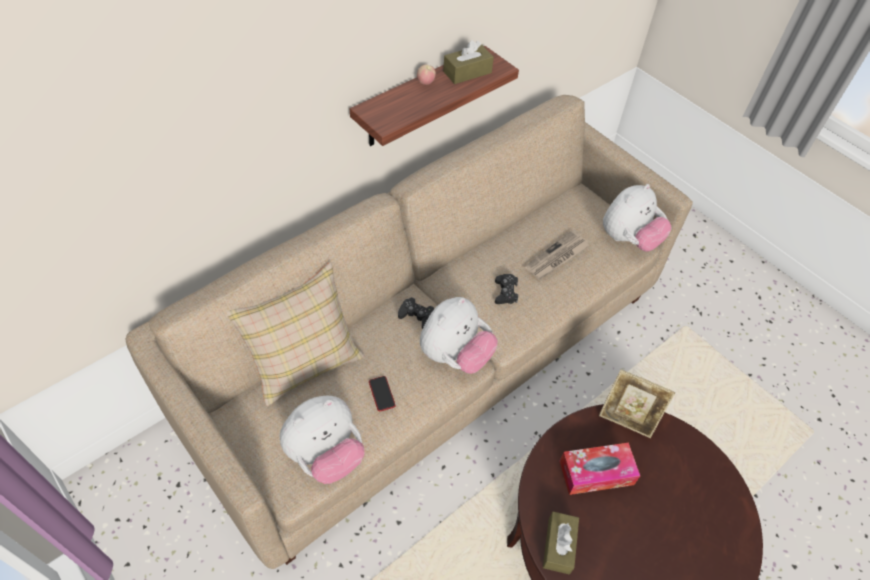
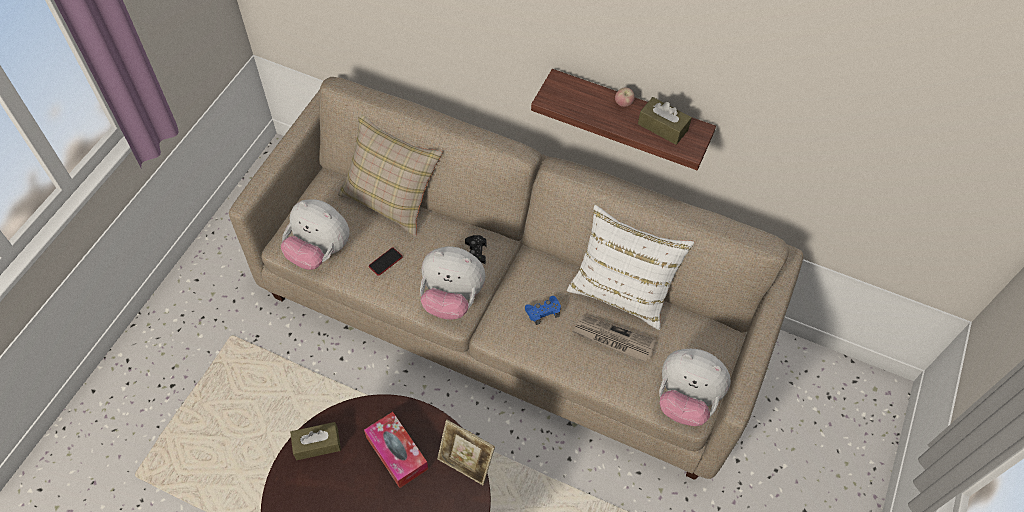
camera: 65 degrees right, 5 degrees up
(505, 292) = (543, 311): black game controller -> blue game controller
(510, 231) = (622, 289): none -> white pillow
(627, 418) = (465, 463): picture frame -> picture frame turned 60 degrees counterclockwise

